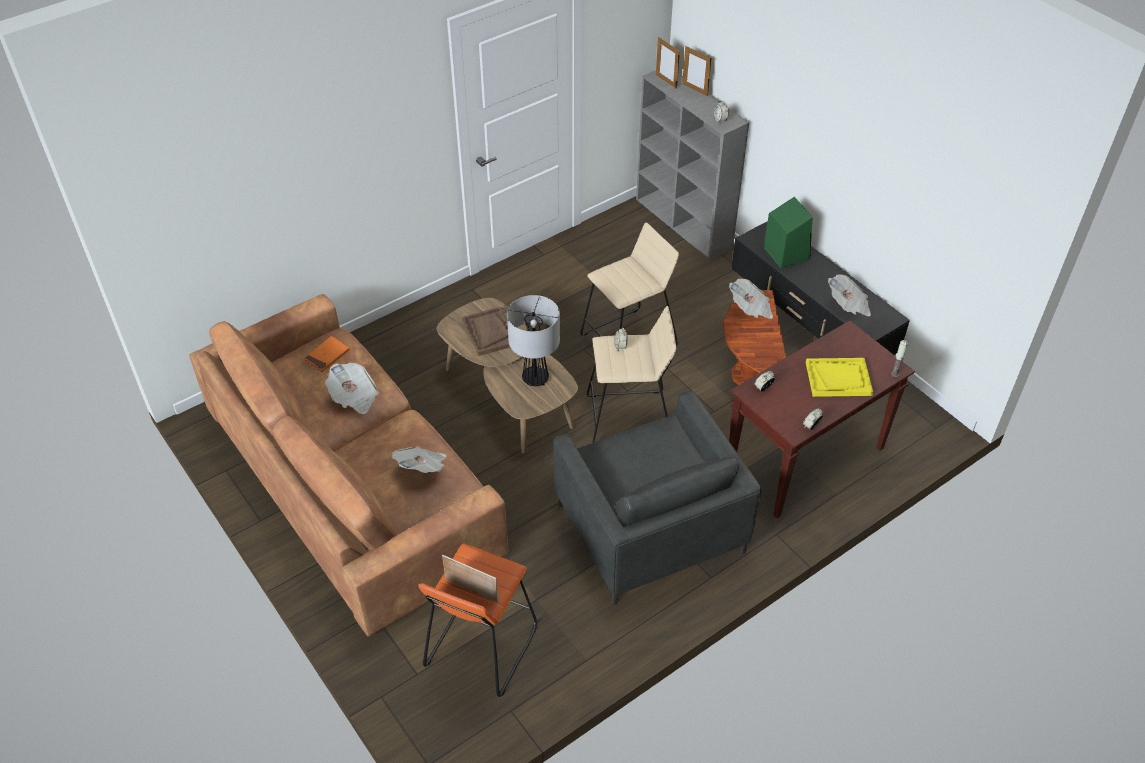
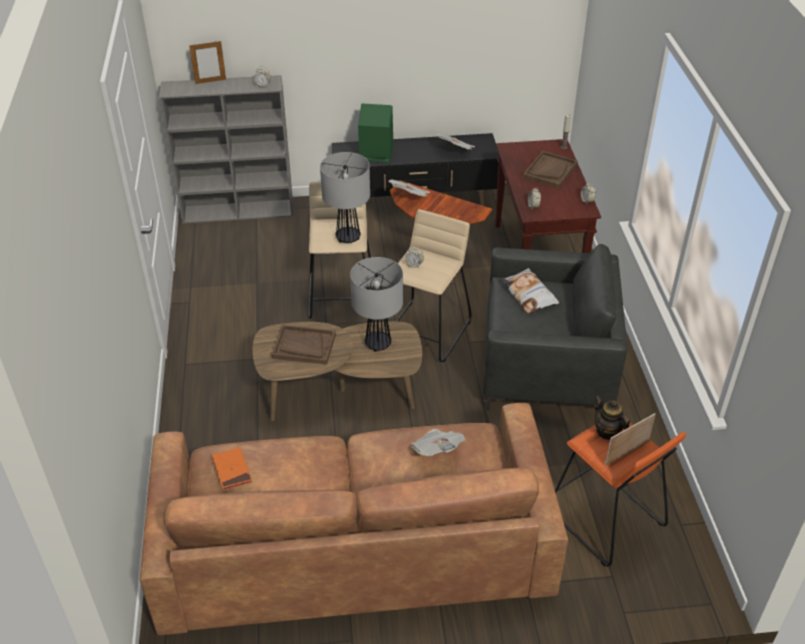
camera: 60 degrees left, 5 degrees down
(354, 397) = (306, 470): newspaper -> none
(491, 567) = (607, 431): none -> teapot
(623, 288) = (347, 237): none -> table lamp
(661, 449) = (529, 295): none -> pillow
(666, 81) = (182, 89): picture frame -> none
(838, 378) = (550, 171): yellow tray -> brown tray

